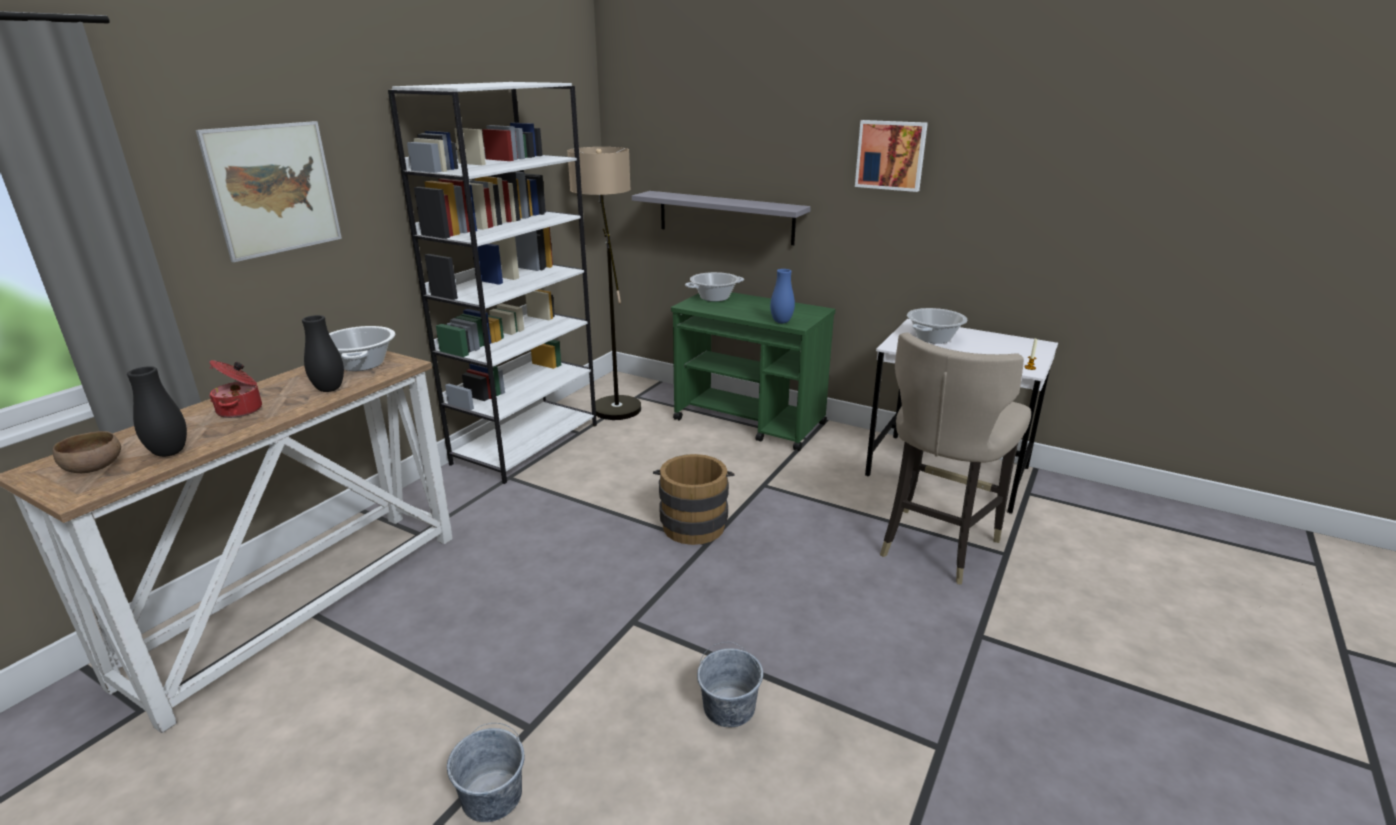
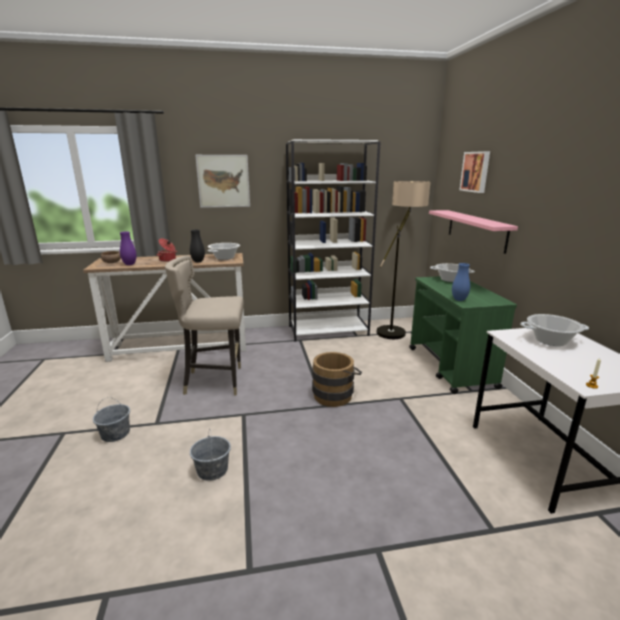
camera: 50 degrees right, 5 degrees down
(170, 453) = (129, 264): black vase -> purple vase
(725, 217) = (476, 230): grey shelf -> pink shelf
(891, 155) = (570, 189): picture -> picture (476, 172)
(936, 544) = (448, 488): beige stool -> beige stool (215, 381)

